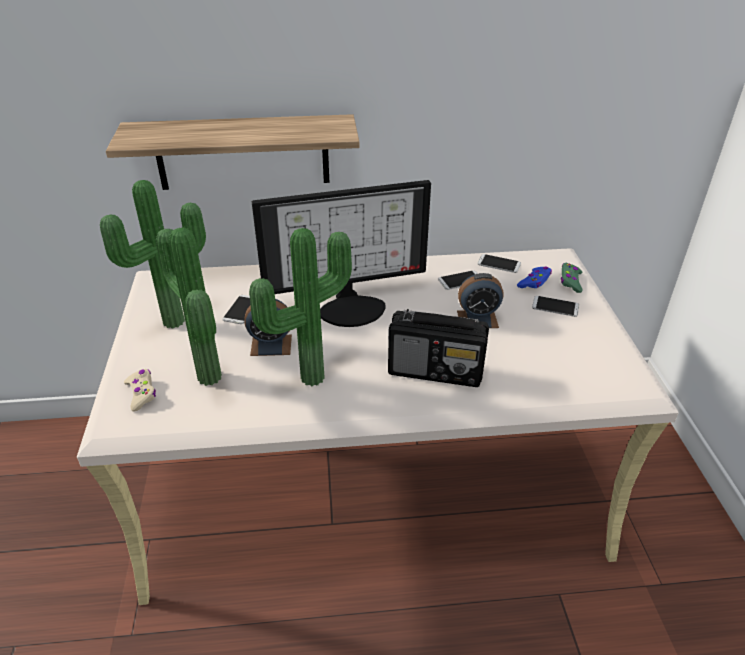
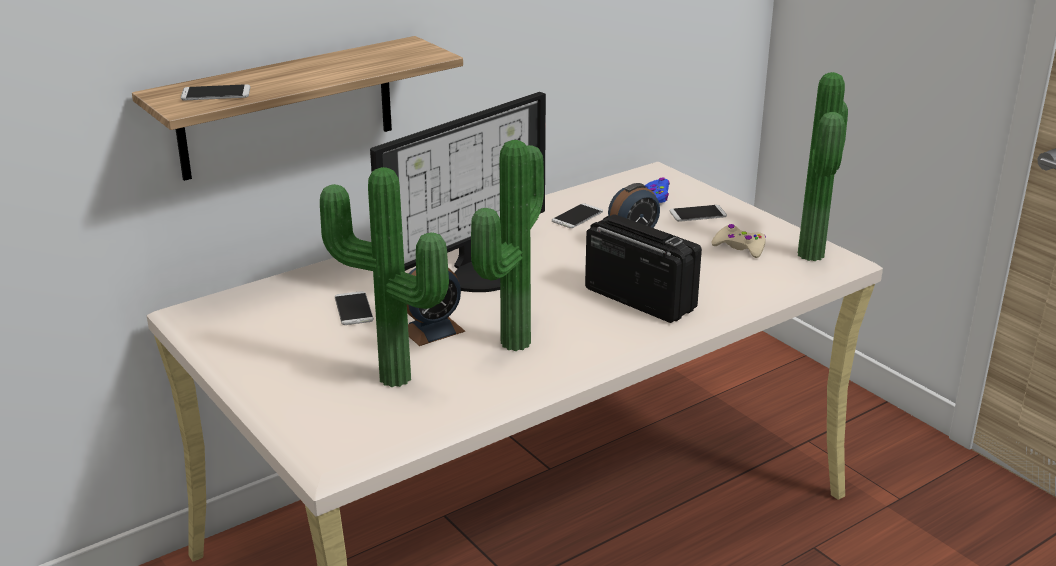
camera: 30 degrees left, 10 degrees down
(141, 393) = (329, 417): beige game controller -> beige game controller (739, 247)
(176, 323) = (285, 344): potted plant -> potted plant (816, 255)
(436, 371) = (639, 299): radio -> radio turned 120 degrees counterclockwise
(499, 264) = (601, 192): phone -> phone (216, 94)
(570, 281) = (690, 189): green game controller -> none

